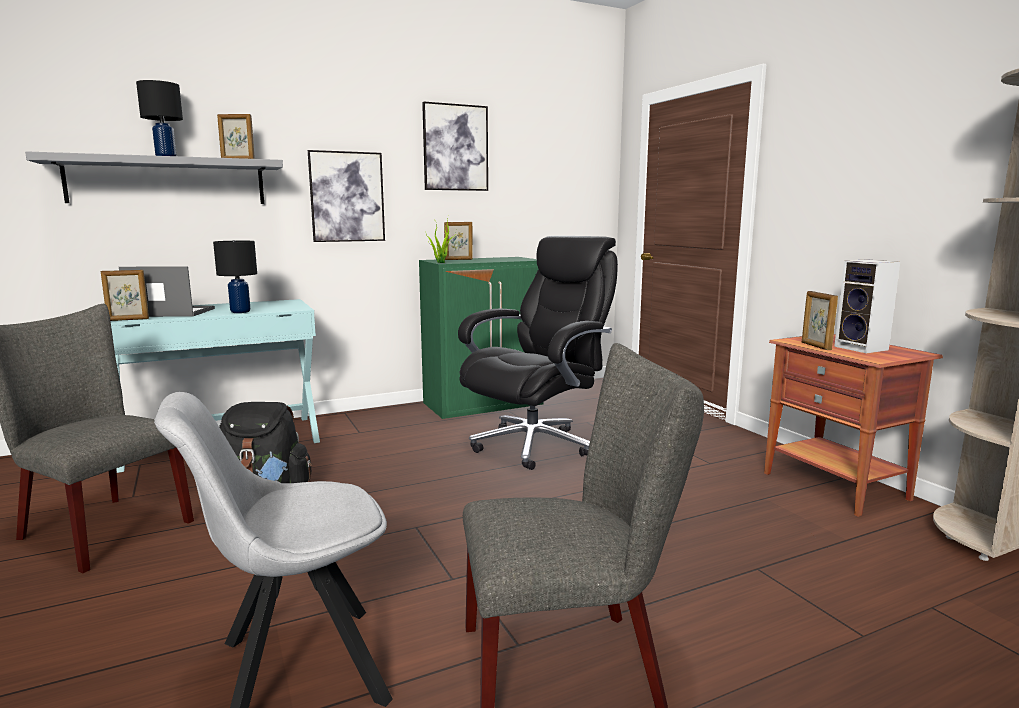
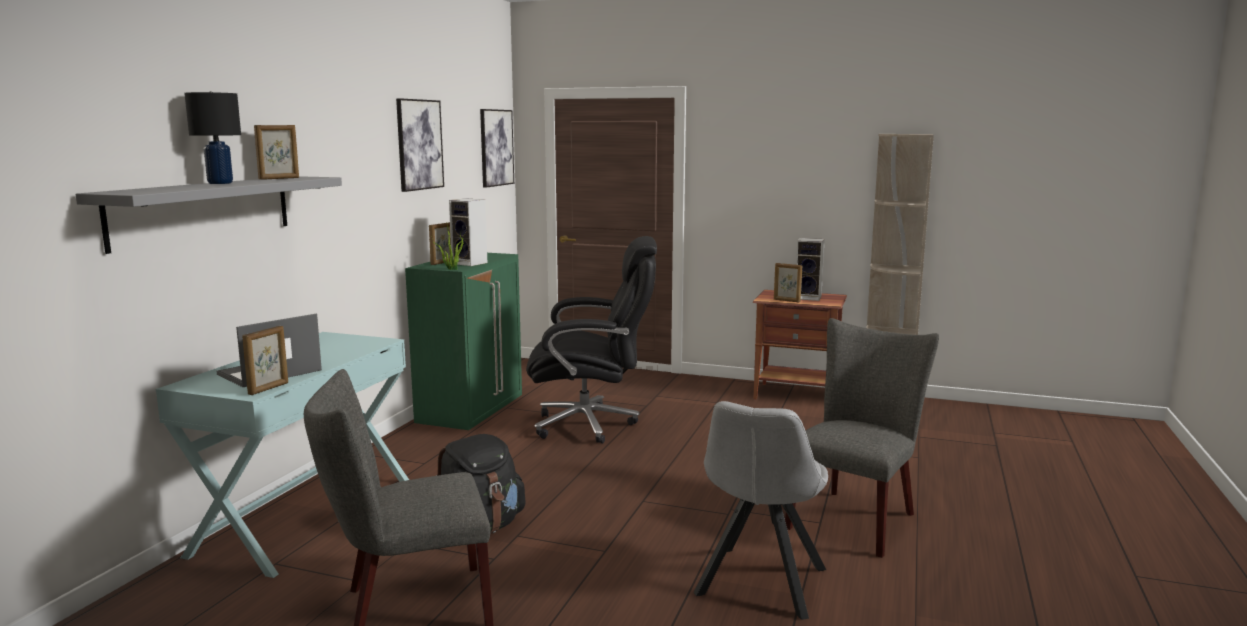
camera: 45 degrees left, 0 degrees up
(239, 312) = (344, 356): black table lamp -> none
(347, 197) = (348, 207): picture -> picture (496, 147)
(475, 261) = (471, 263): none -> speaker
(537, 445) = (591, 425): black office chair -> black office chair turned 90 degrees clockwise

